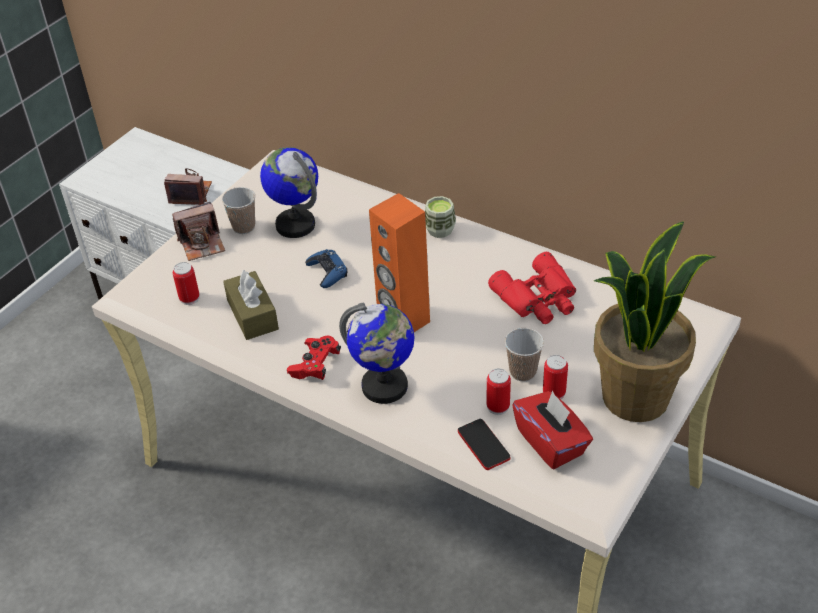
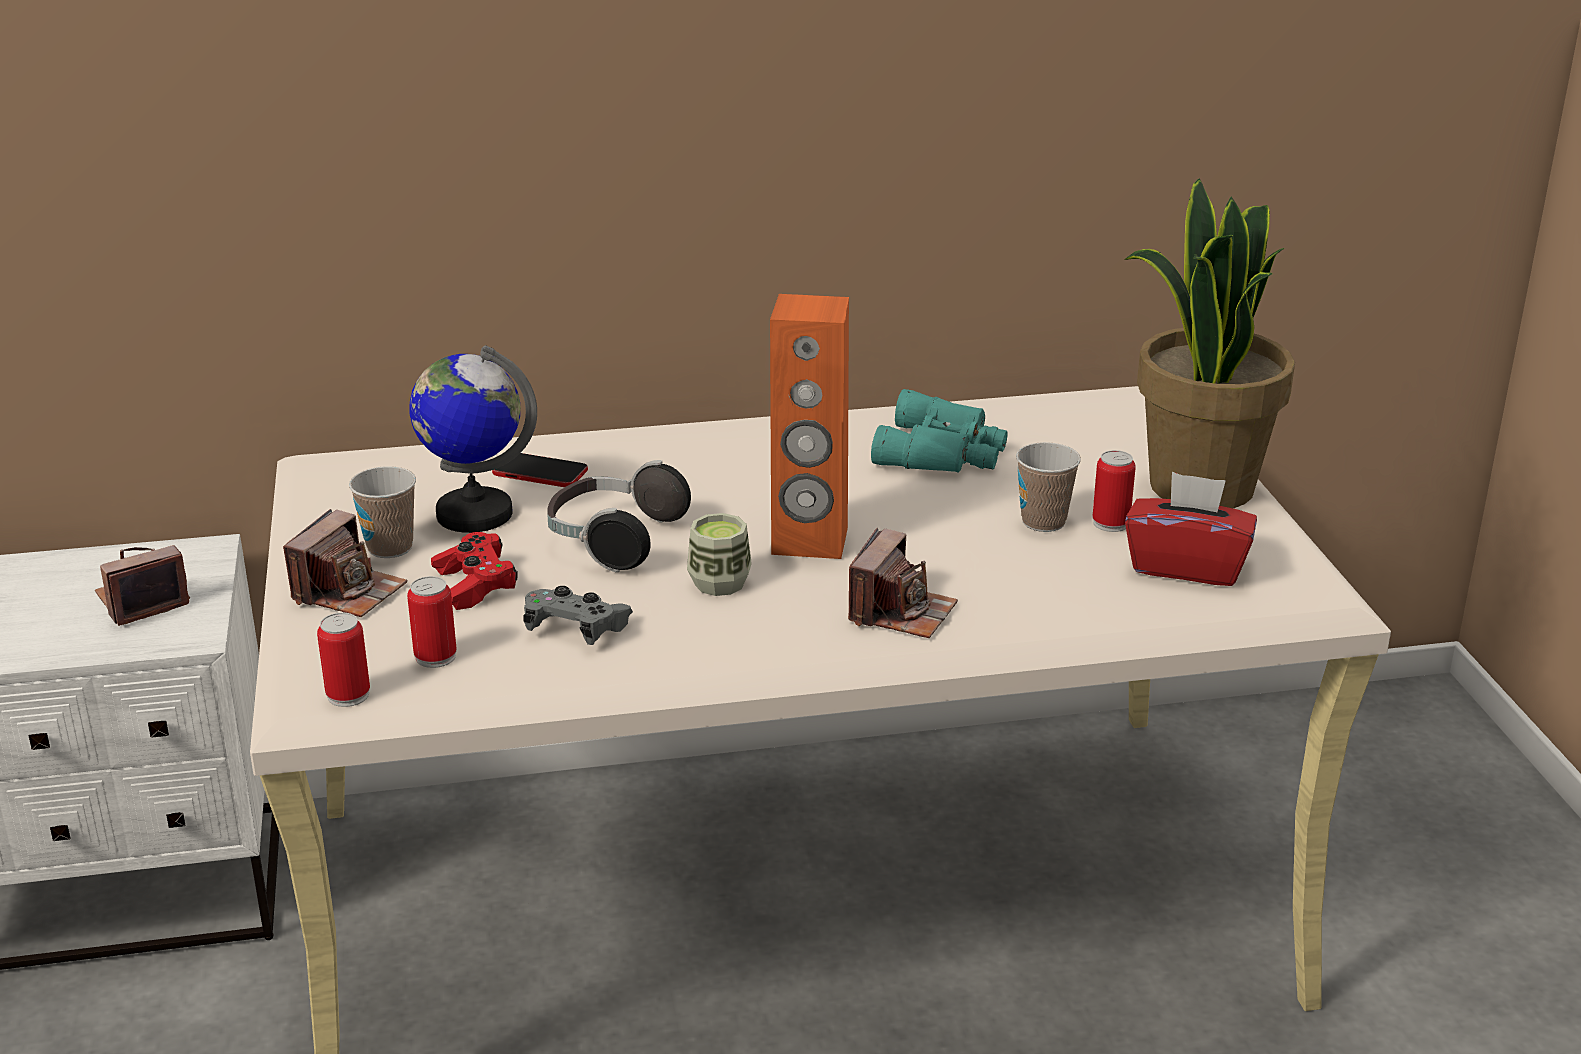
camera: 45 degrees left, 15 degrees down
(252, 315) = (576, 629): brown tissue box -> grey game controller
(315, 365) = (767, 636): red game controller -> red game controller (475, 585)
(327, 272) = (613, 540): blue game controller -> headphones
(385, 387) = (901, 612): globe -> camera
(440, 230) = (702, 440): cup -> cup (719, 583)
(483, 445) = (1118, 605): phone -> phone (540, 472)
(498, 406) = (1071, 564): can -> can (348, 695)
(538, 298) = (943, 452): red binoculars -> turquoise binoculars

